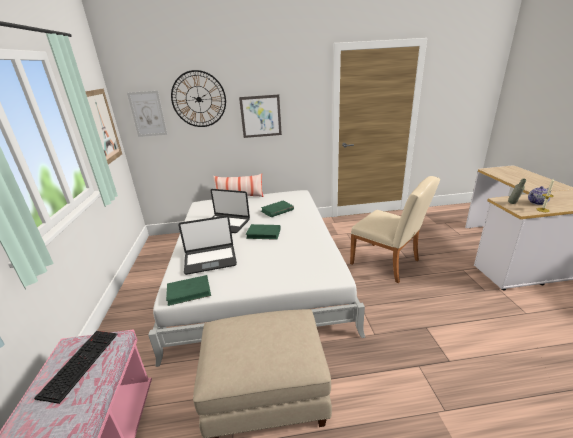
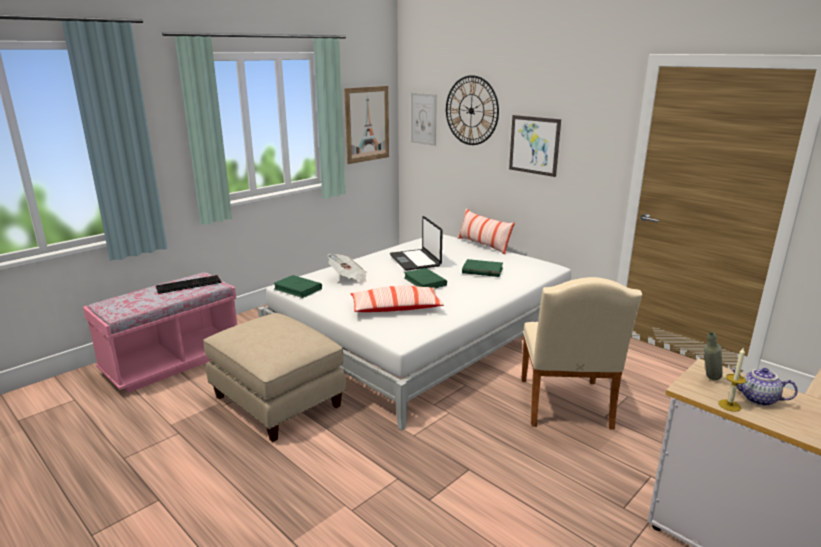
camera: 50 degrees right, 5 degrees down
(210, 260) = (348, 278): laptop -> newspaper
(288, 260) = (396, 308): none -> pillow

